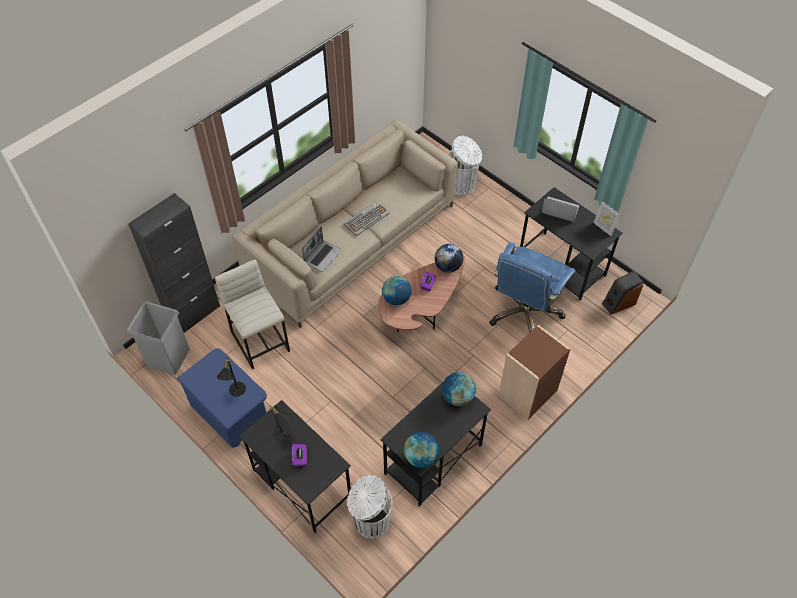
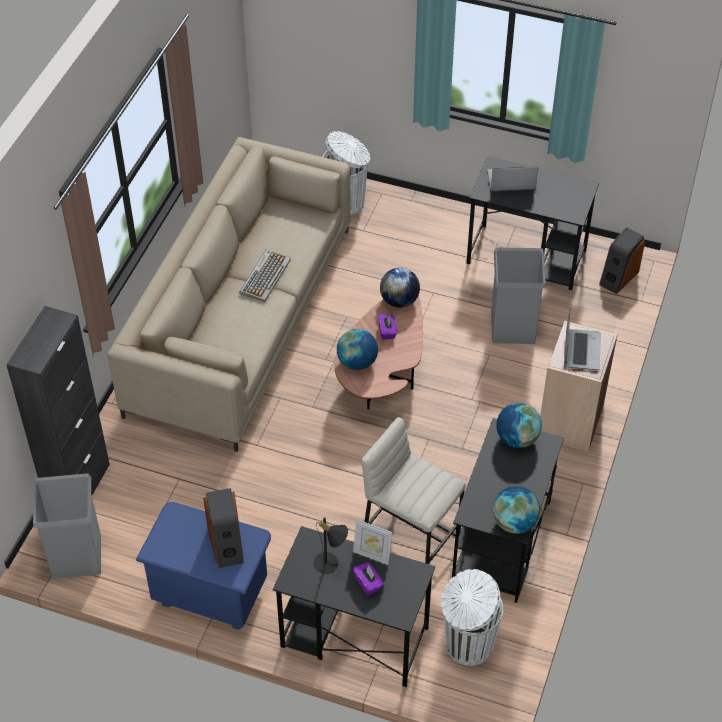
camera: 25 degrees left, 5 degrees down
(235, 391) = (226, 544): black table lamp -> speaker
(260, 341) = (192, 487): beige stool -> beige stool (410, 538)
(322, 256) = (234, 341): laptop -> laptop (581, 350)
(524, 311) = (512, 327): blue office chair -> grey trash can
(603, 228) = (574, 184): picture frame -> picture frame (372, 555)

